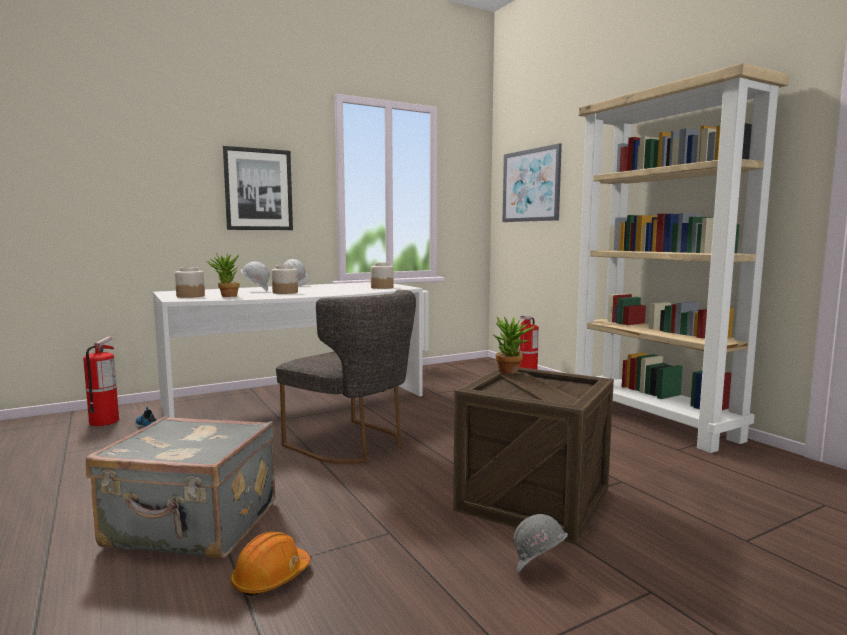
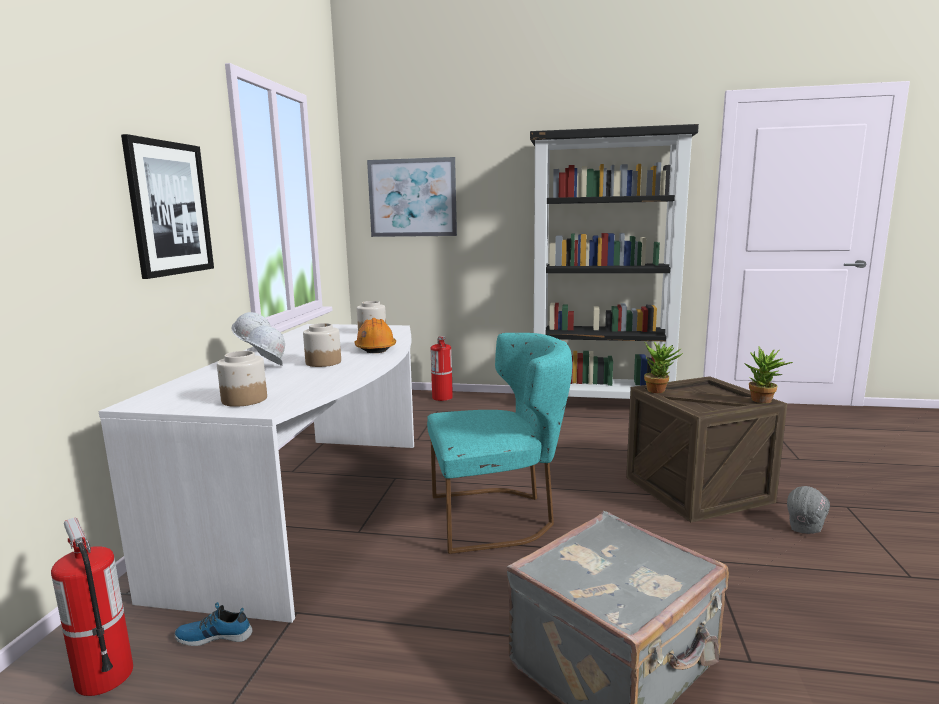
camera: 50 degrees left, 5 degrees up
(226, 296) = (294, 386): potted plant -> potted plant (763, 401)
(271, 578) = (762, 643): orange hard hat -> orange hard hat (375, 348)
(354, 445) = (499, 516): grey chair -> turquoise chair
(654, 421) = (602, 405): beige bookcase -> black bookcase

